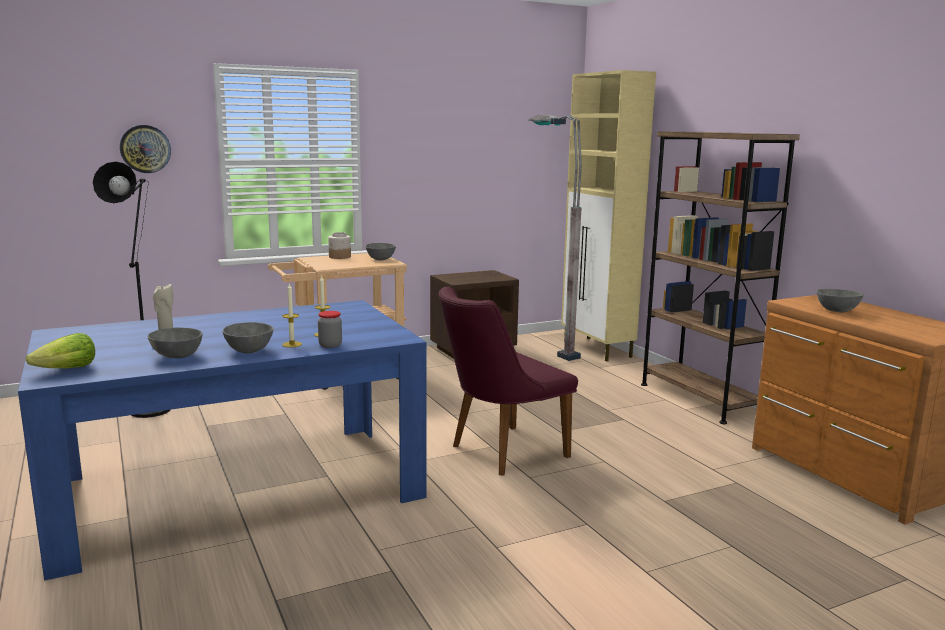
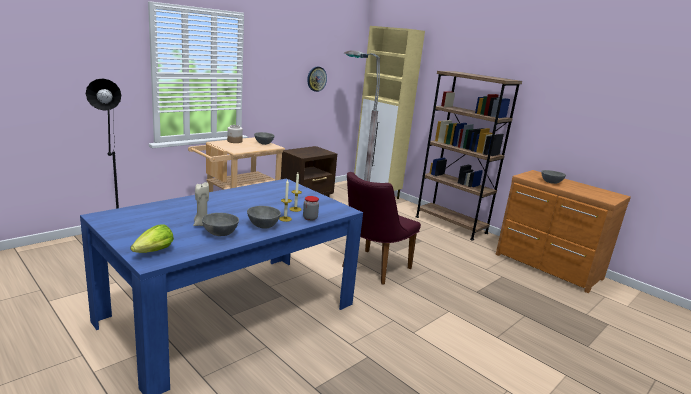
camera: 20 degrees left, 5 degrees up
(145, 149) = (99, 63): wall clock -> wall clock (316, 79)

